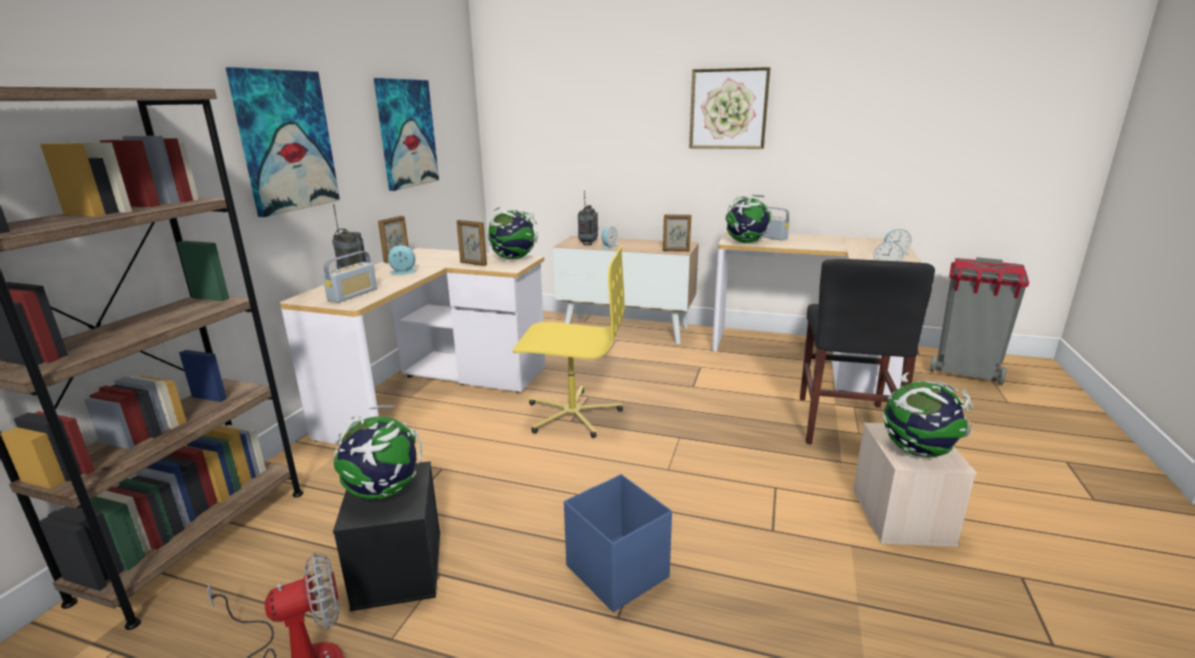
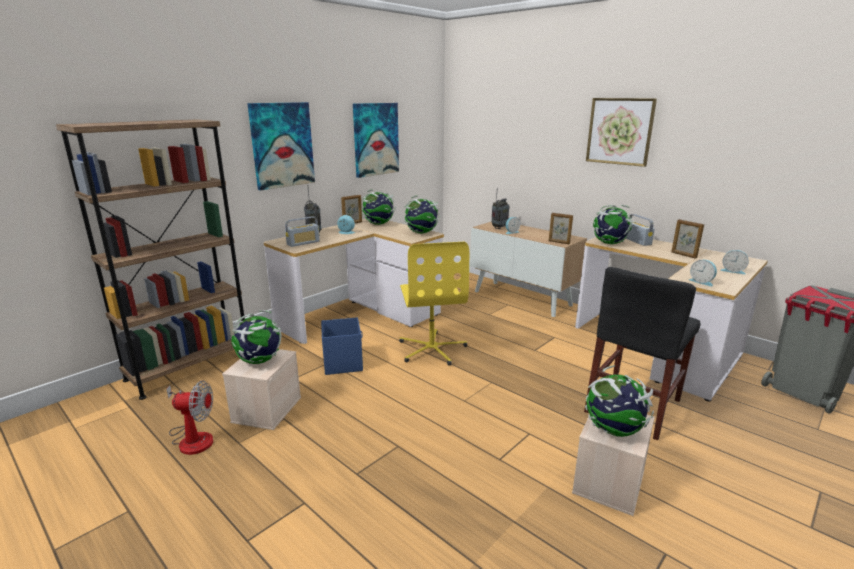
camera: 25 degrees right, 0 degrees up
(397, 567) = (266, 409): black storage box -> beige storage box
(438, 255) = (378, 224): none -> globe
(473, 264) = (392, 233): picture frame -> picture frame (683, 255)
(572, 414) = (432, 349): yellow office chair -> yellow office chair turned 45 degrees clockwise
(617, 571) = (378, 449): blue storage box -> blue storage box (343, 363)

